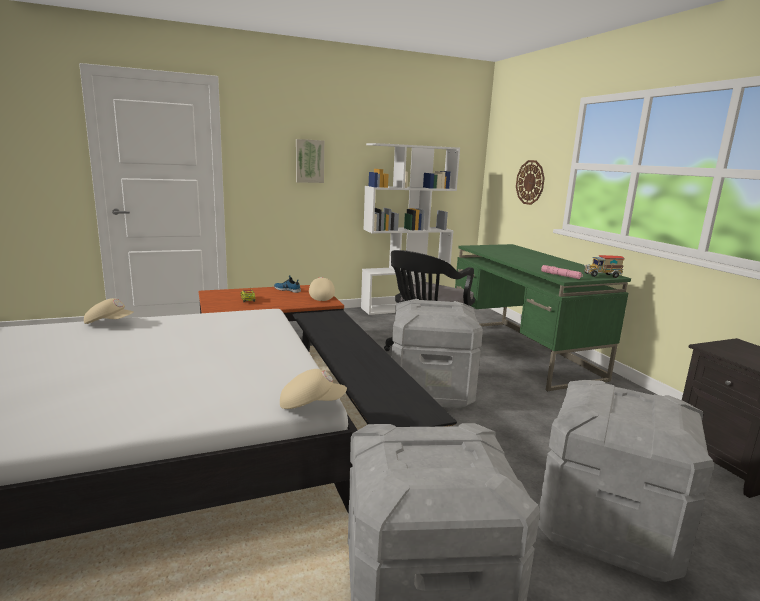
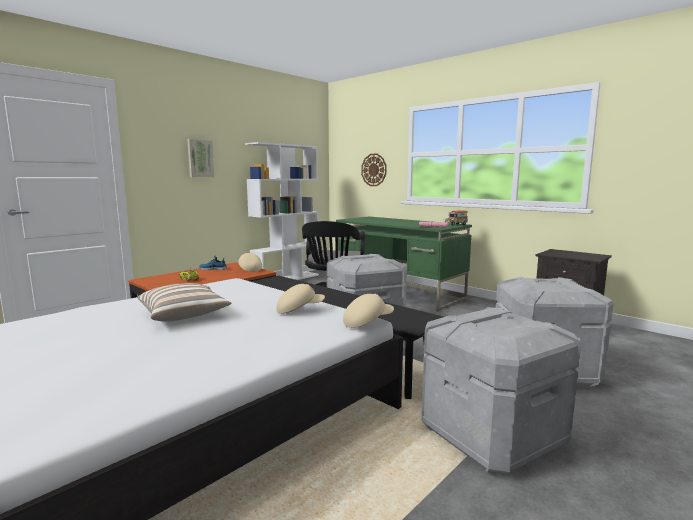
camera: 25 degrees left, 5 degrees down
(109, 323) = (96, 308): beige cap -> beige cap (299, 310)
(160, 349) = (184, 315): none -> pillow

